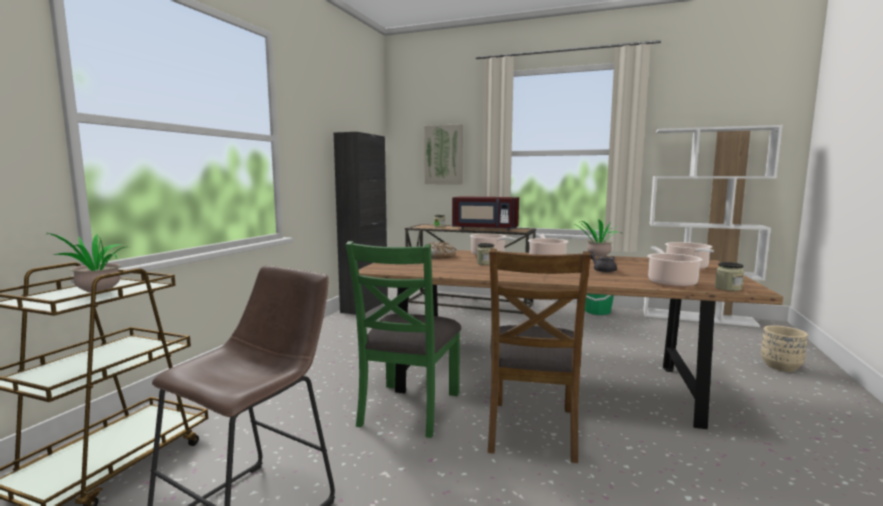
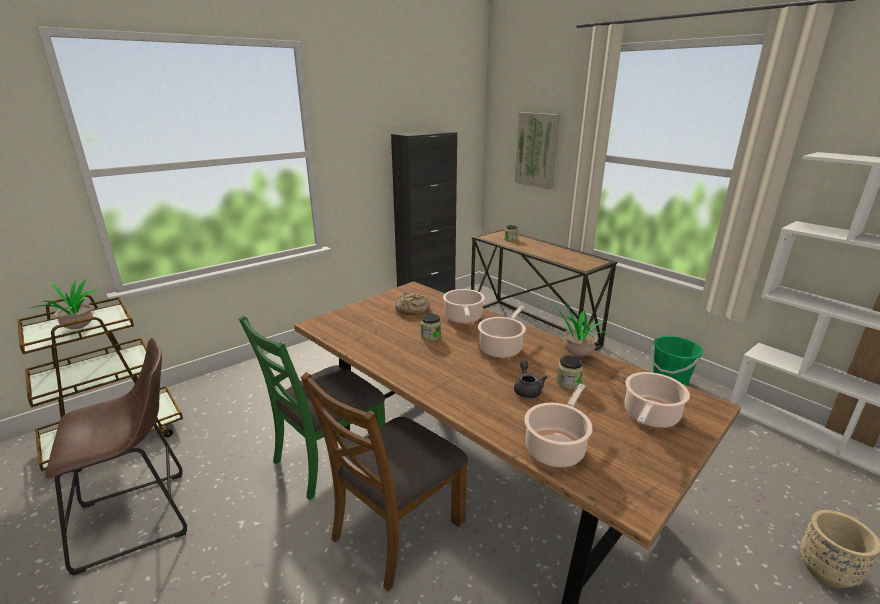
camera: 30 degrees right, 15 degrees up
(485, 229) = (550, 254): red microwave -> none
(728, 288) = (605, 490): jar -> jar (568, 382)

